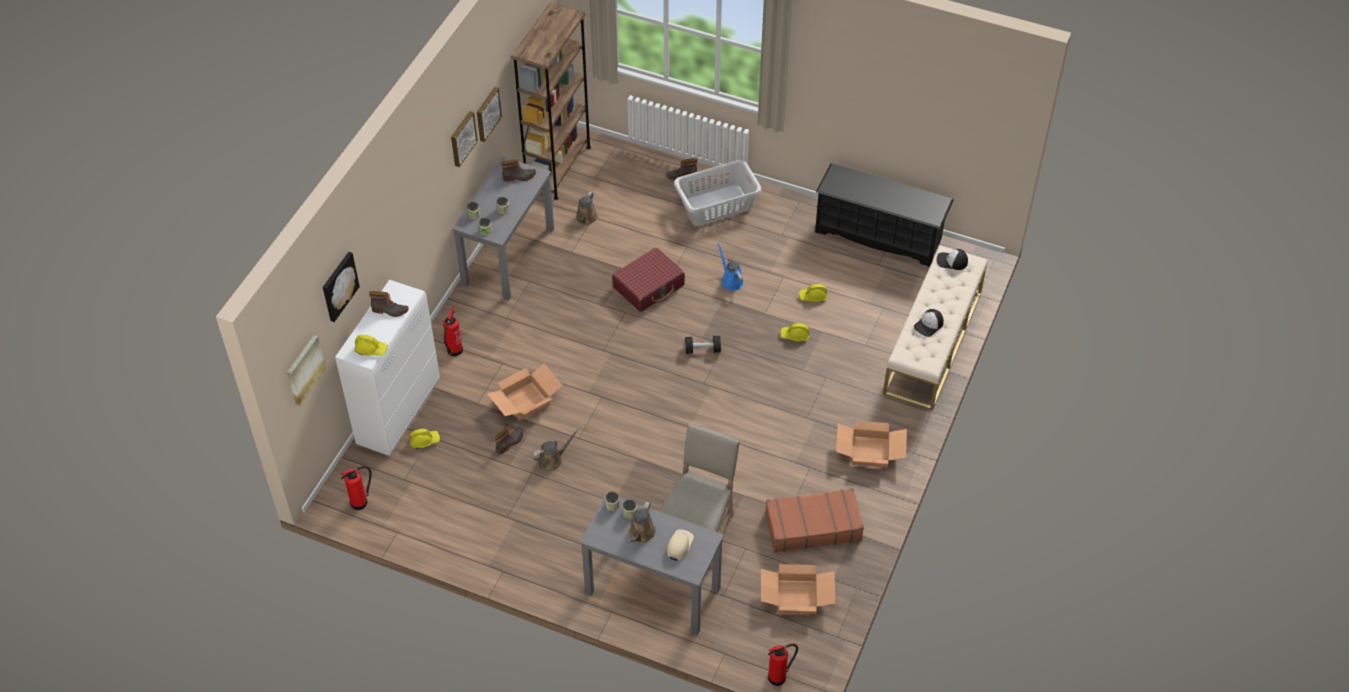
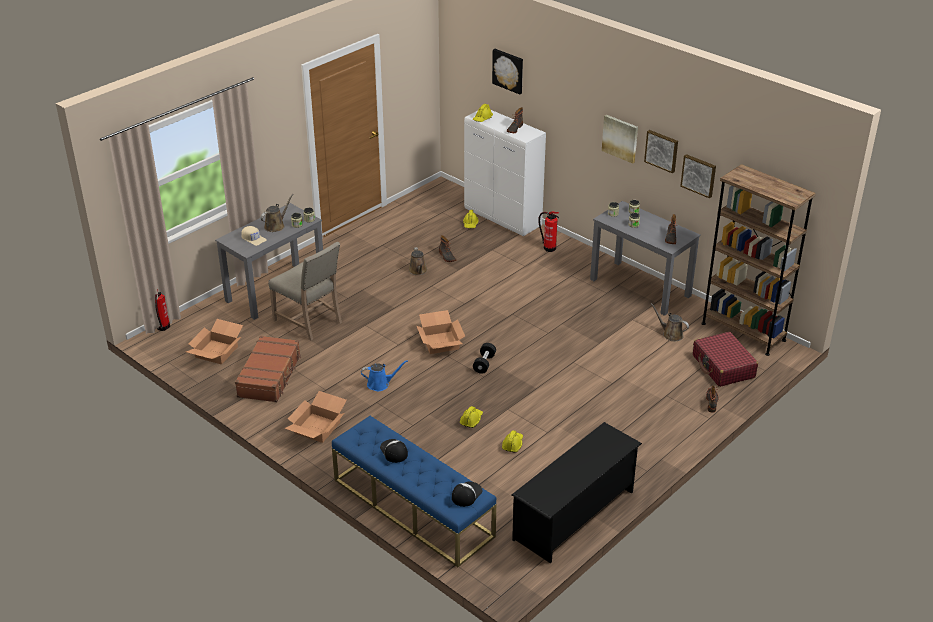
camera: 110 degrees right, 15 degrees down
(304, 369) = (466, 81): picture -> picture (620, 138)
(360, 502) = (434, 195): fire extinguisher -> none
(526, 402) = (480, 269): cardboard box -> cardboard box (440, 342)
(641, 534) = (276, 226): brown watering can -> brown watering can turned 90 degrees clockwise
(649, 286) = (572, 351): red suitcase -> red suitcase (723, 367)
(717, 205) = (660, 414): grey laundry basket -> none
(731, 280) = (557, 399): blue watering can -> blue watering can (380, 384)
(933, 343) = (412, 508): beige bench -> blue bench

